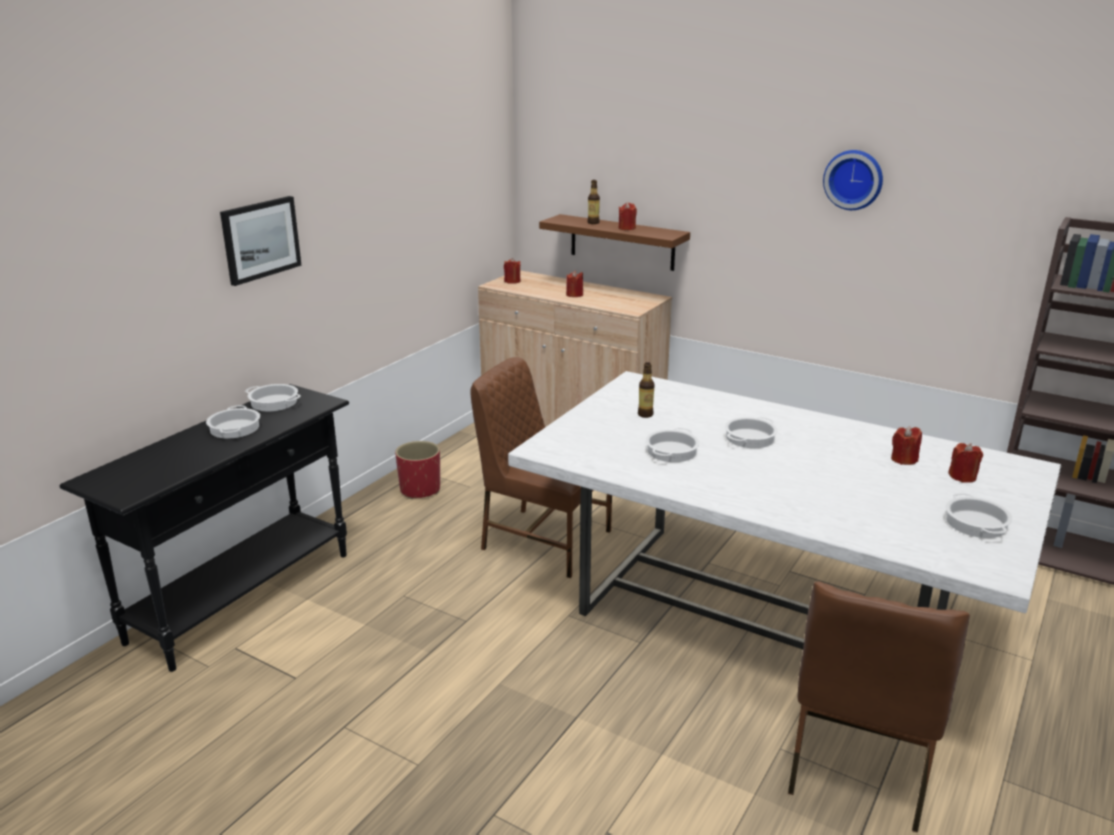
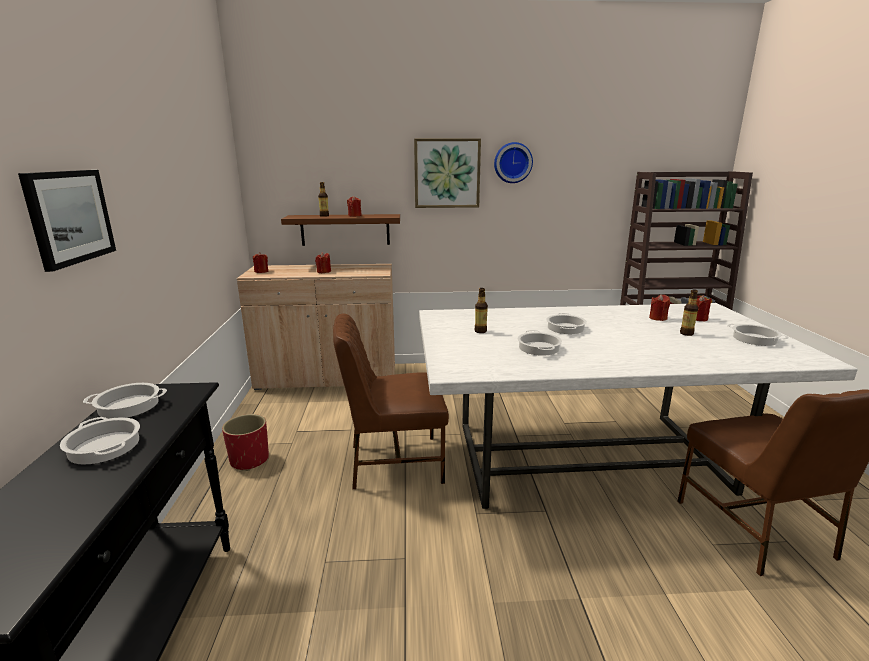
camera: 35 degrees left, 5 degrees down
(757, 184) = (447, 173): none -> picture
(893, 489) = (686, 333): none -> bottle

